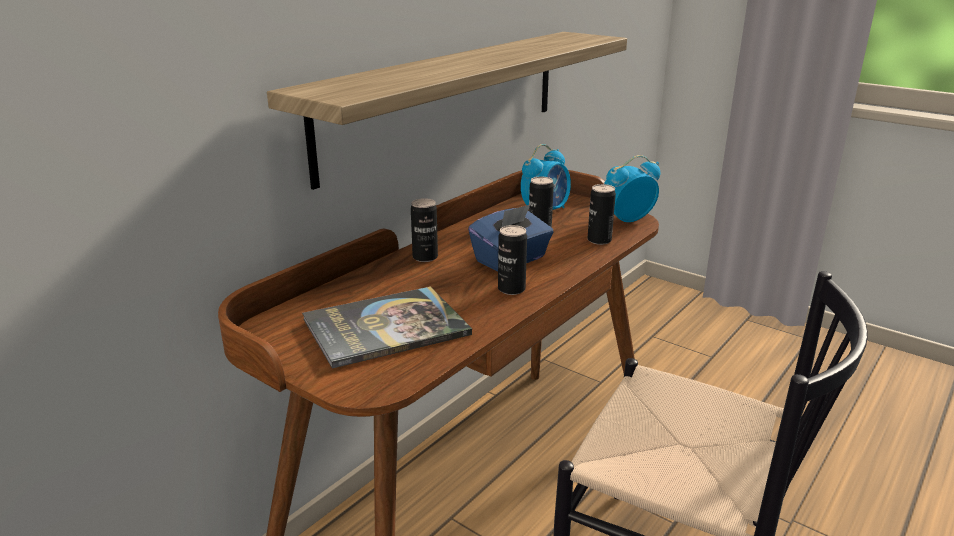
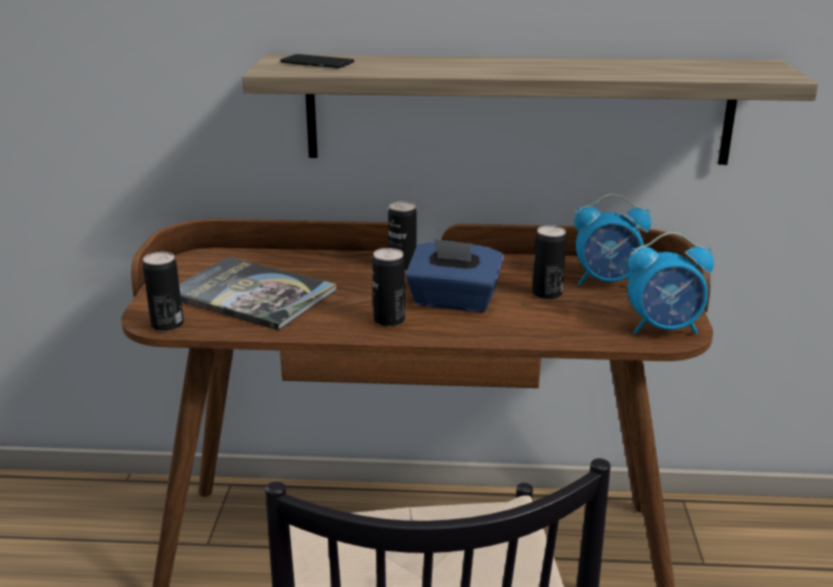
camera: 55 degrees right, 0 degrees up
(348, 85) = (317, 63): none -> phone
(599, 240) = (576, 329): can -> can (167, 325)
(626, 220) = (664, 328): alarm clock -> alarm clock turned 150 degrees clockwise

